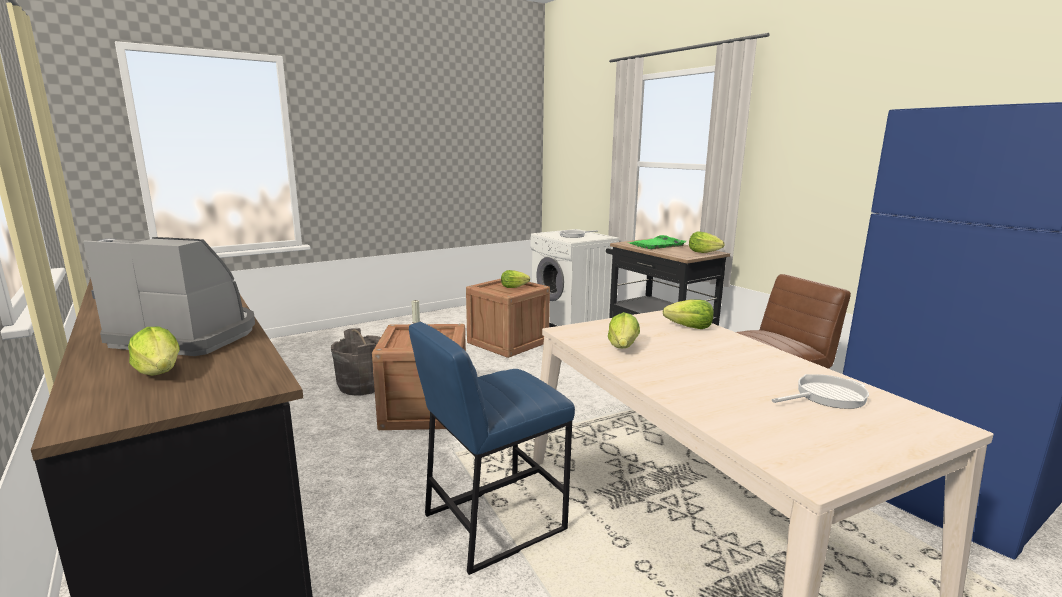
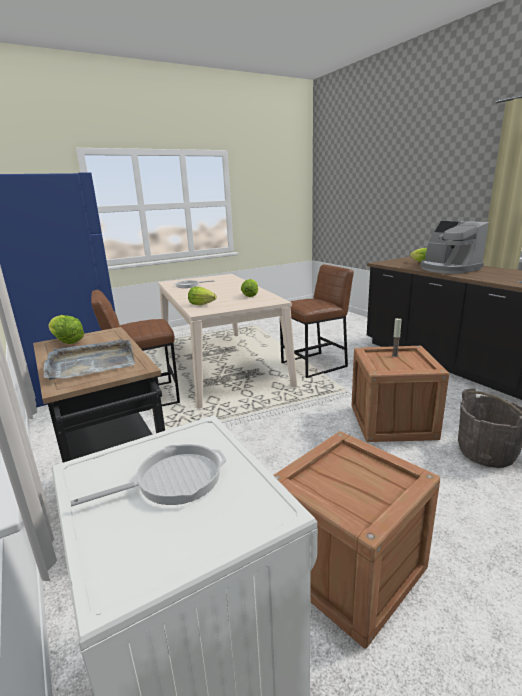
camera: 175 degrees left, 5 degrees up
(189, 335) = (448, 269): coffee machine -> coffee machine turned 45 degrees clockwise
(492, 523) = (314, 364): blue chair -> brown chair
(513, 287) = (342, 485): lettuce -> none
(656, 245) = (91, 363): green tray -> grey tray

